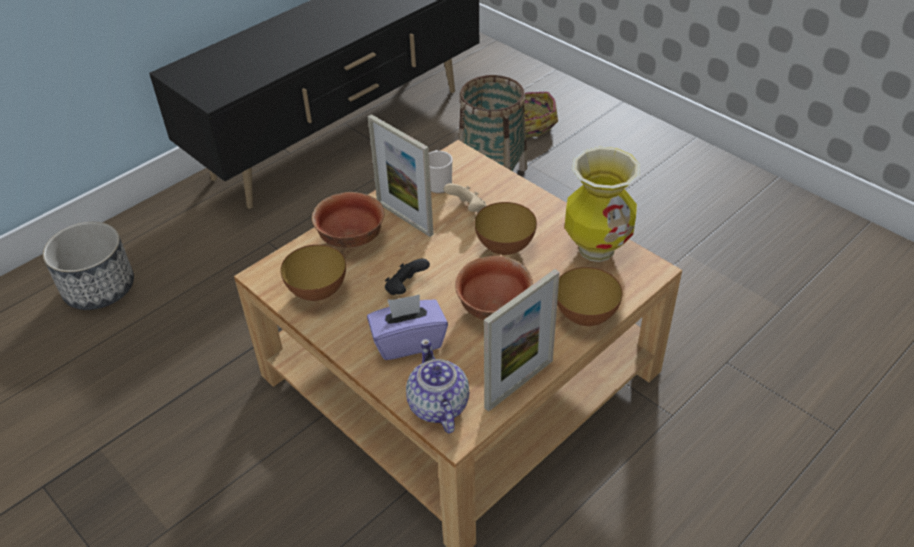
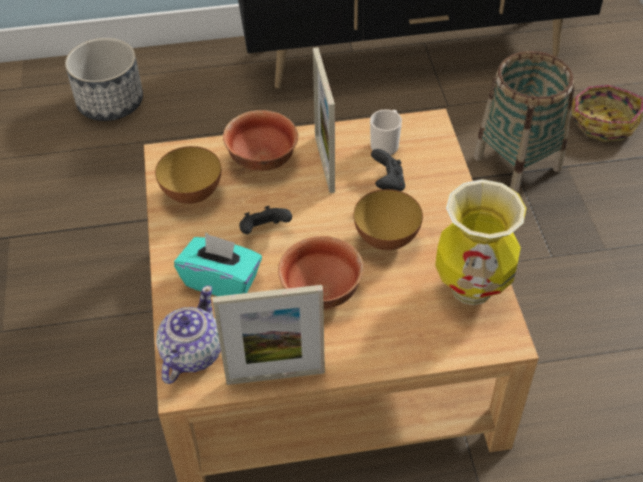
camera: 35 degrees right, 5 degrees up
(408, 341) = (222, 281): purple tissue box -> turquoise tissue box
(467, 209) = (388, 183): beige game controller -> black game controller
(585, 316) = (395, 348): bowl -> none

